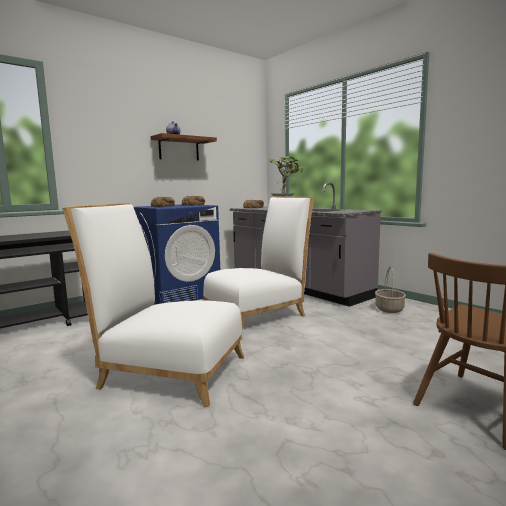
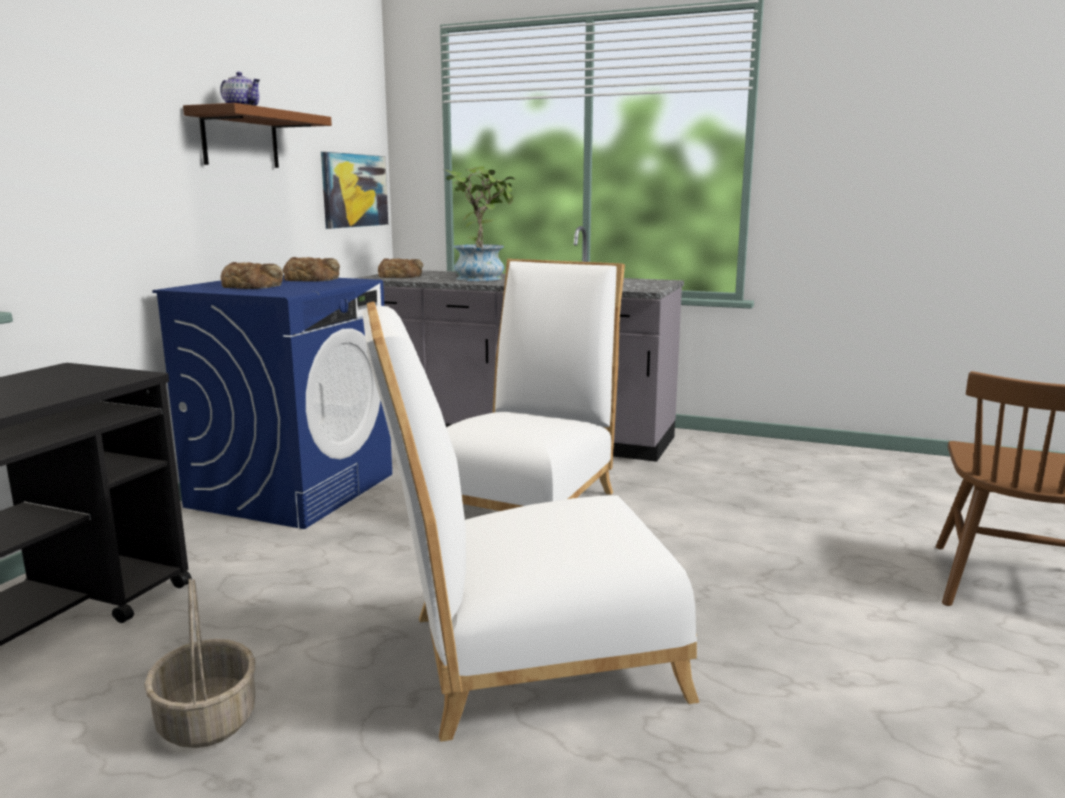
camera: 30 degrees left, 5 degrees up
(243, 170) = (354, 190): none -> picture
(389, 309) = (720, 456): basket -> basket (206, 720)

